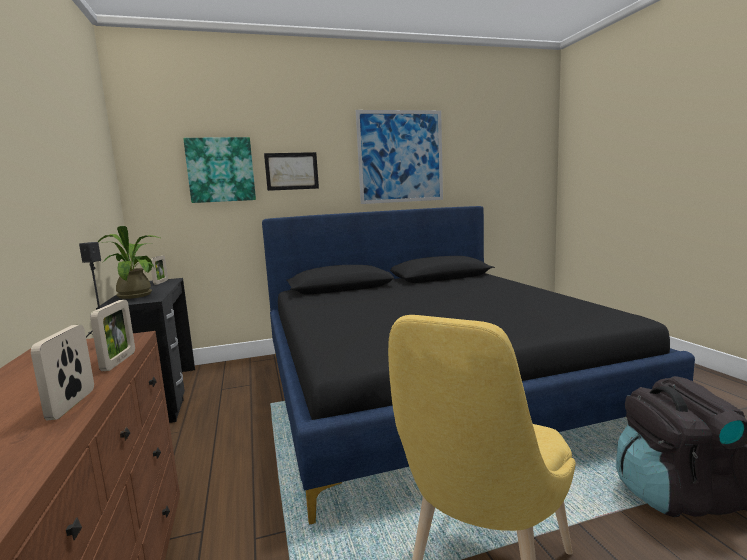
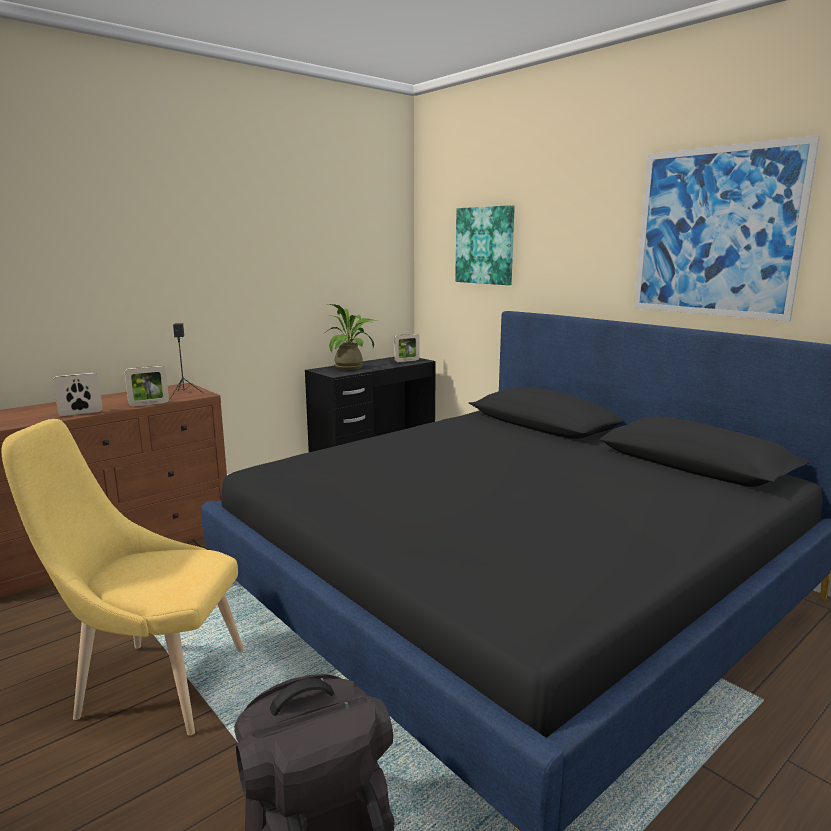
camera: 65 degrees right, 5 degrees up
(292, 171) = (553, 250): picture -> none

